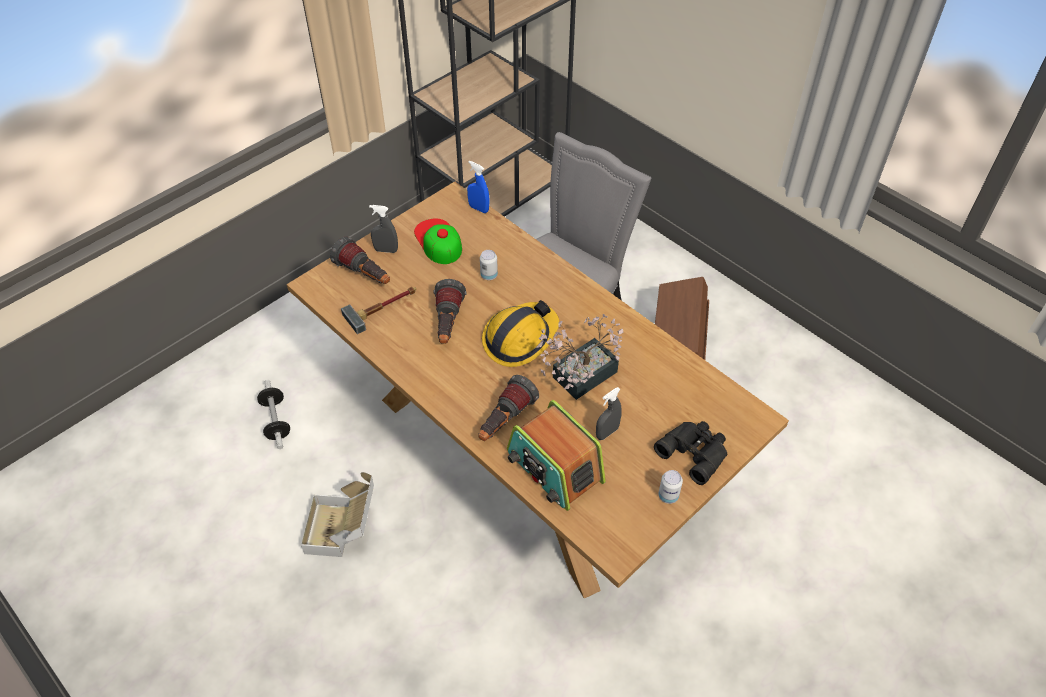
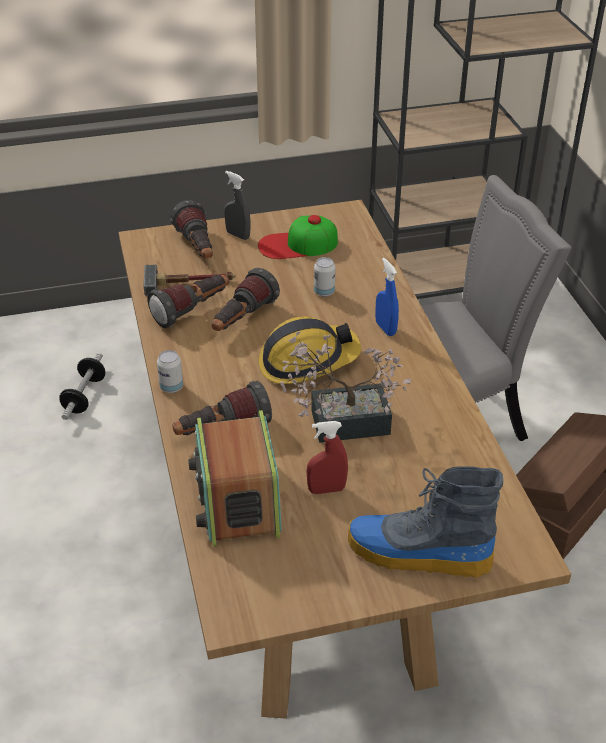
camera: 30 degrees right, 10 degrees down
(344, 531) = (67, 524): cardboard box -> none
(405, 332) = (193, 311): none -> flashlight
(438, 241) = (297, 244): cap -> cap turned 105 degrees counterclockwise
(478, 208) = (365, 230): blue spray bottle -> blue spray bottle (385, 328)
(607, 432) = (326, 489): grey spray bottle -> red spray bottle
(668, 496) = (344, 586): can -> can (171, 387)
(695, 451) = (417, 554): black binoculars -> boot

